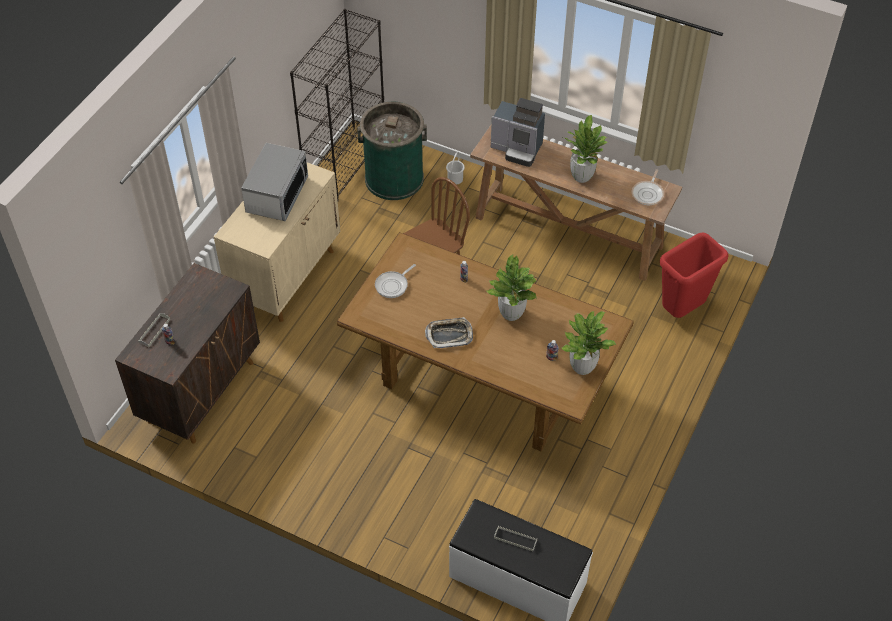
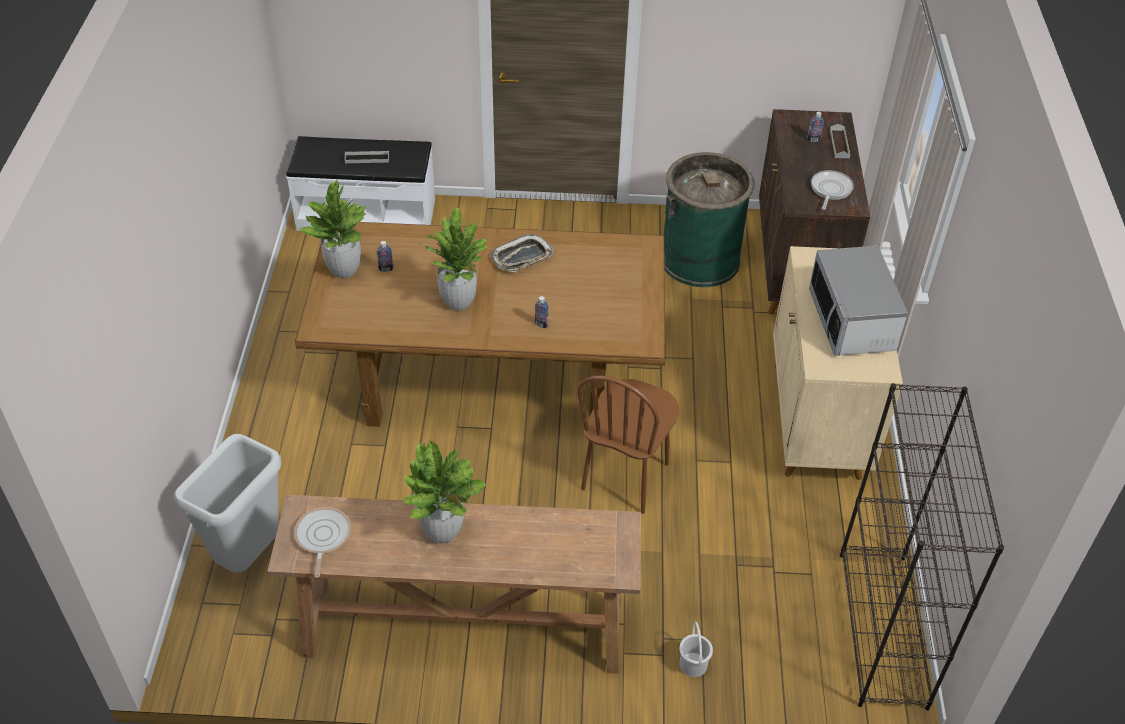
camera: 155 degrees right, 5 degrees down
(393, 285) = (625, 291): frying pan -> frying pan (830, 190)
(394, 178) = (787, 627): green trash can -> green trash can (700, 260)
(517, 149) = (570, 547): coffee machine -> none
(682, 310) = (250, 557): red trash can -> grey trash can

